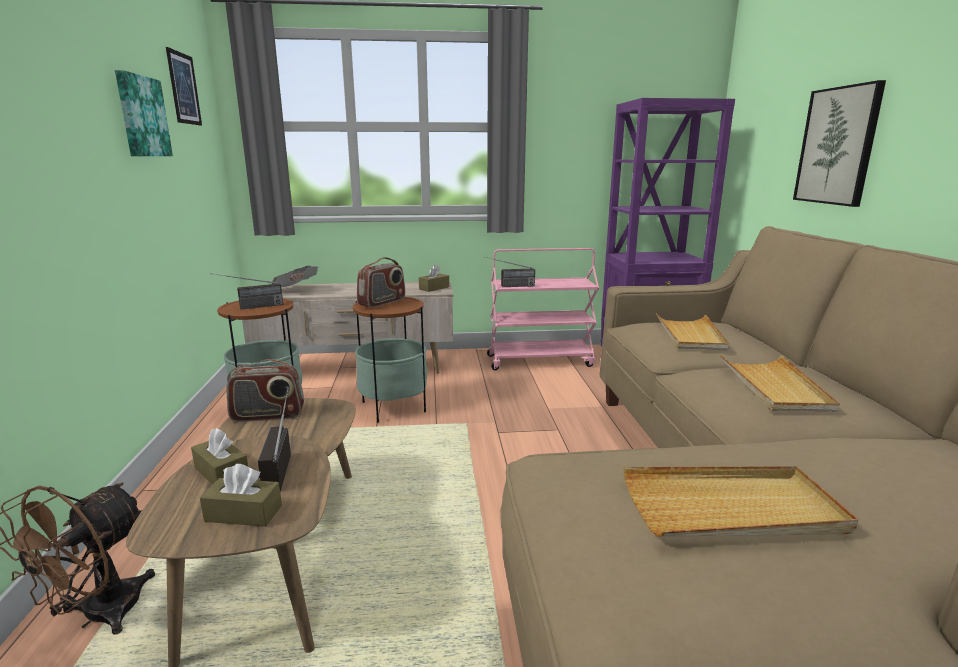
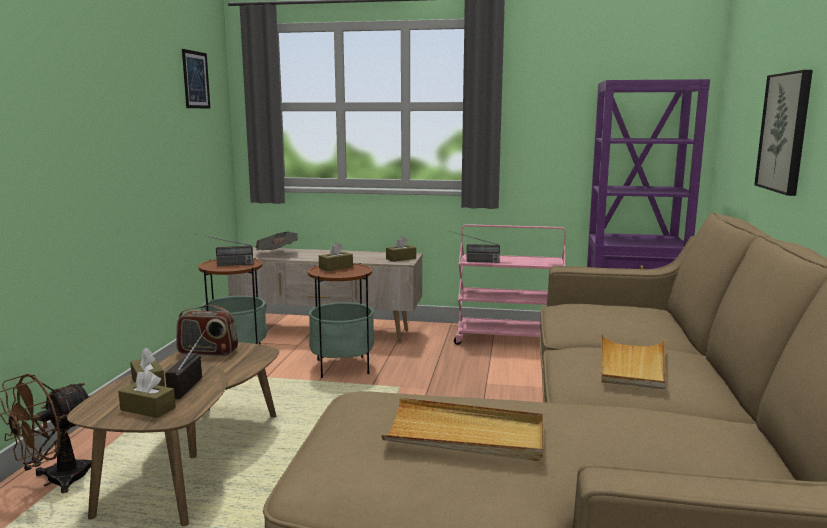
camera: 15 degrees right, 5 degrees down
(141, 116) = (152, 107): picture -> none
(382, 302) = (336, 267): radio -> brown tissue box
(690, 335) = (606, 317): beige tray -> none

